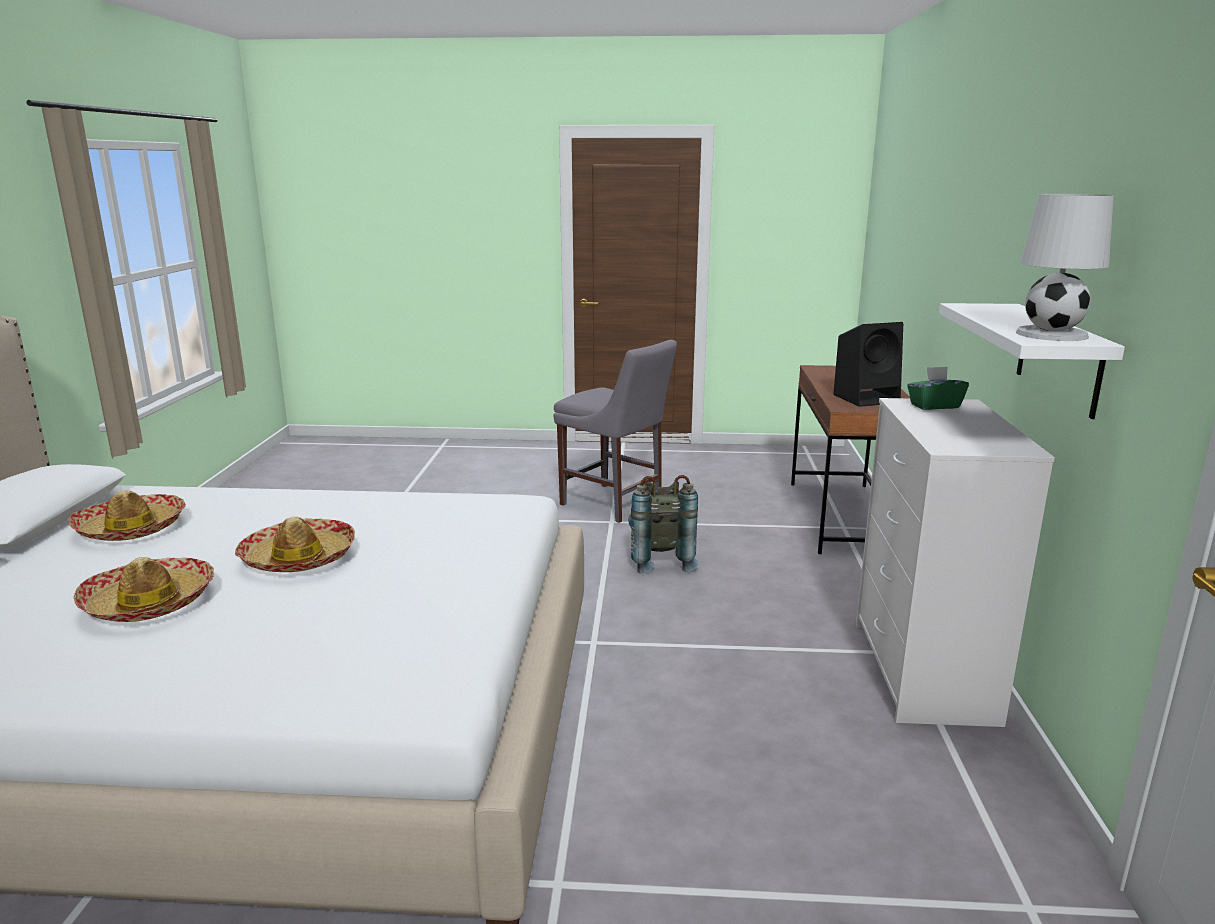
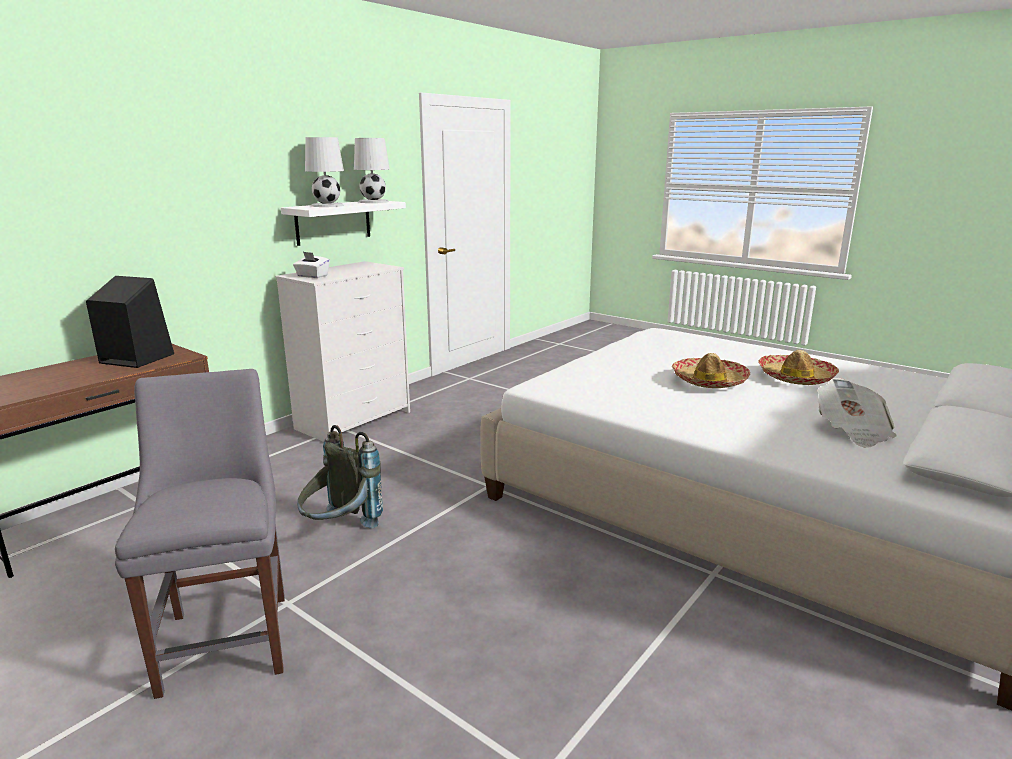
camera: 145 degrees left, 0 degrees up
(131, 529) = (852, 431): hat -> newspaper
(934, 406) = (312, 276): green tissue box -> white tissue box
(1001, 313) = (327, 205): none -> white table lamp

